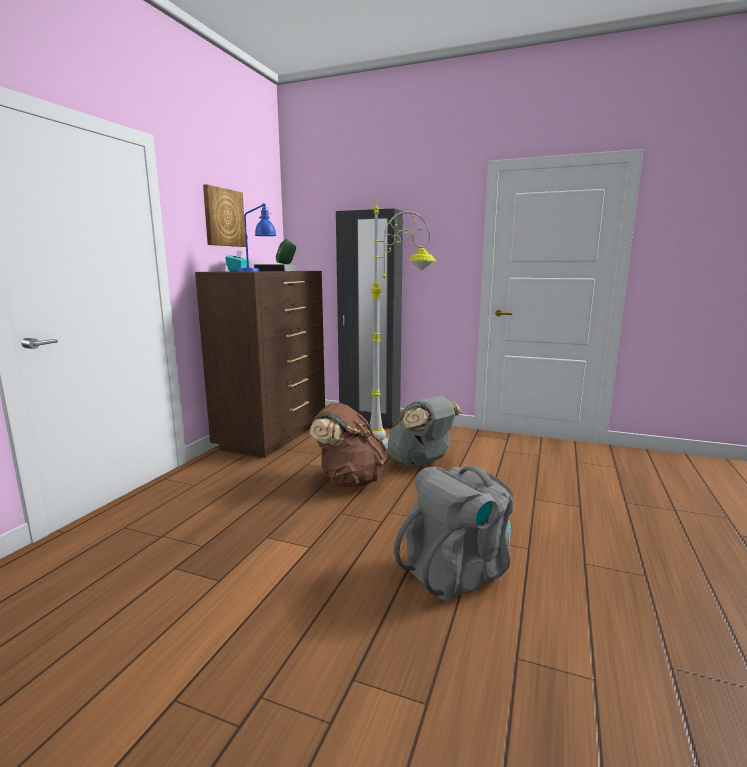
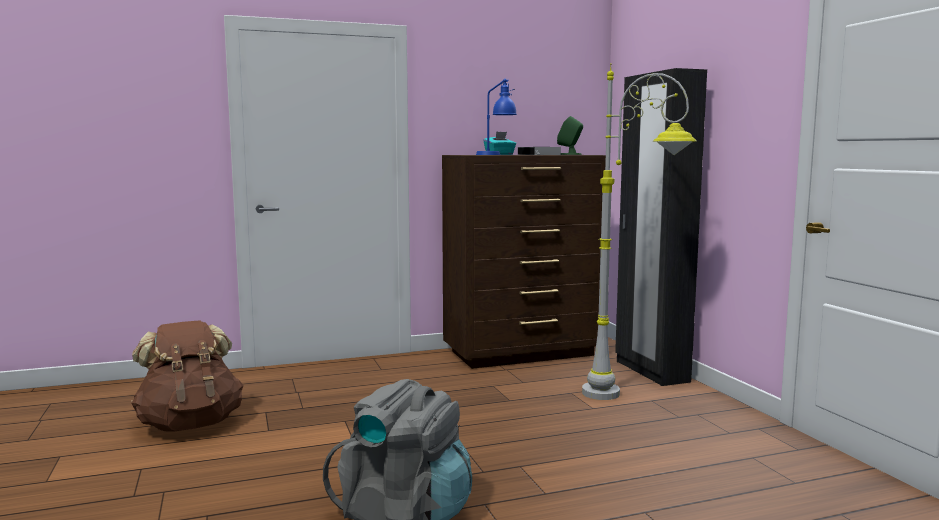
camera: 50 degrees right, 5 degrees down
(223, 217) = (497, 96): picture -> none
(349, 480) = (494, 411): brown backpack -> brown backpack (190, 424)
(420, 463) = (603, 426): grey backpack -> none

